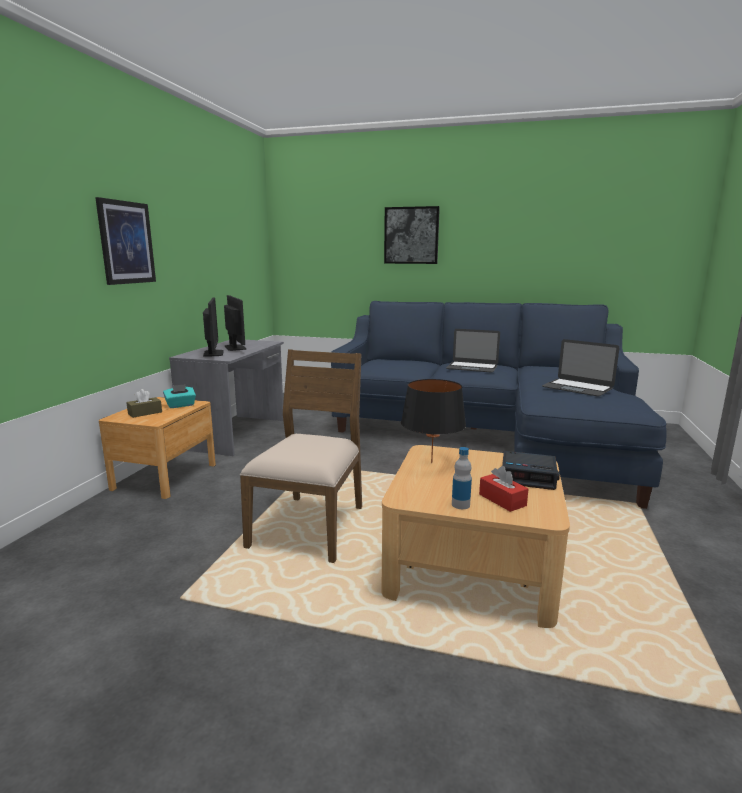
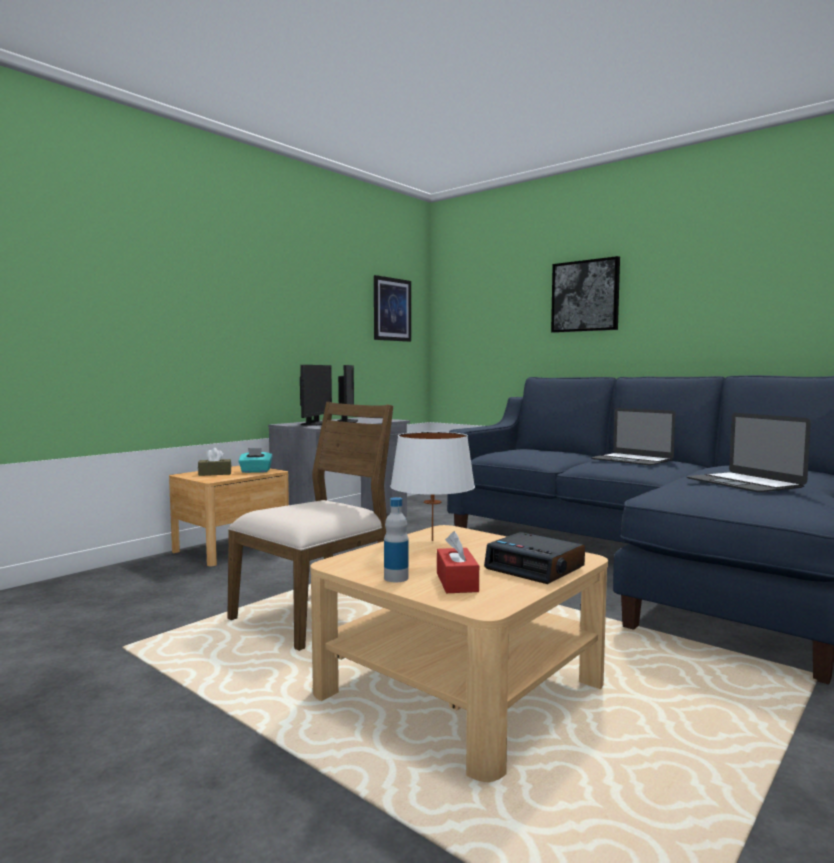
camera: 25 degrees right, 10 degrees down
(126, 242) = (228, 302): picture -> picture (392, 309)
(431, 463) = (432, 540): black table lamp -> white table lamp

